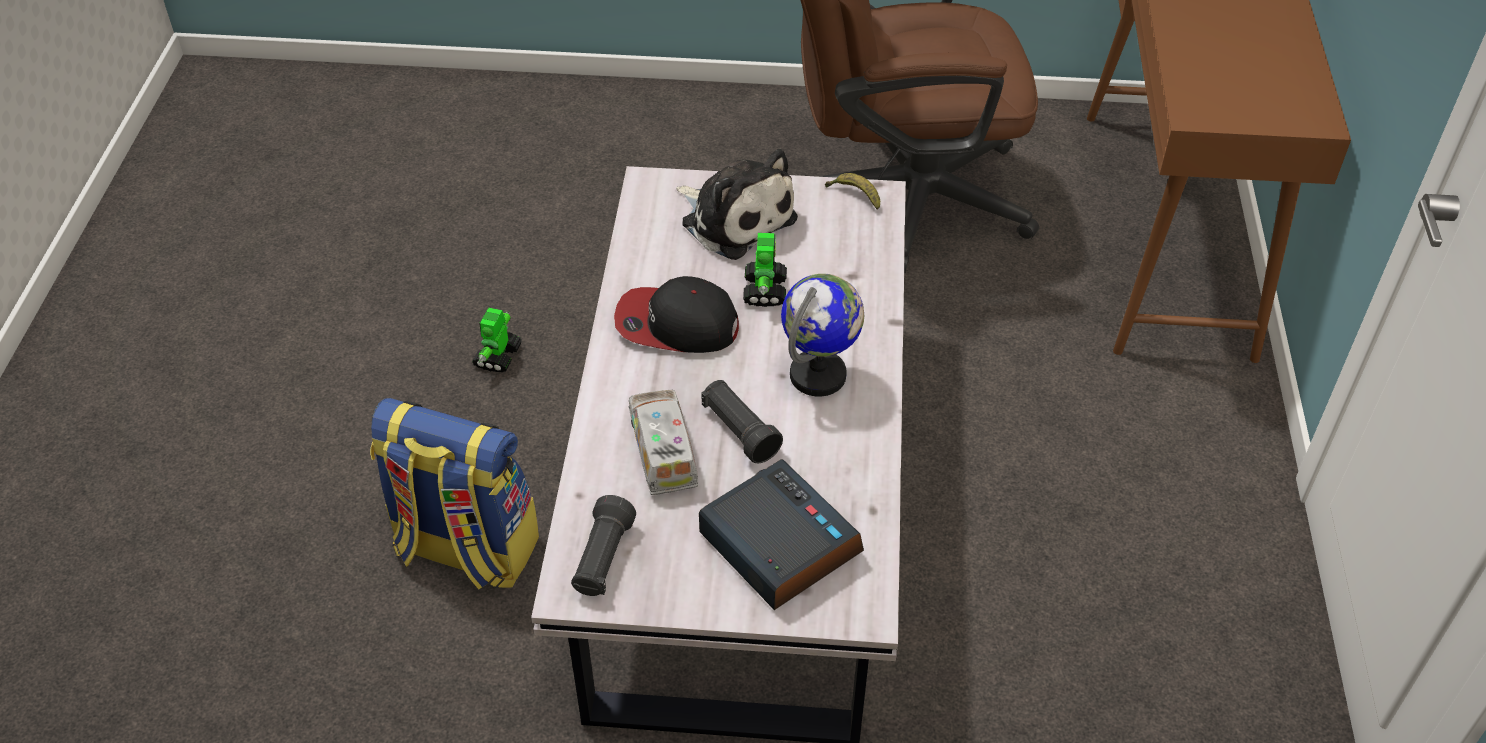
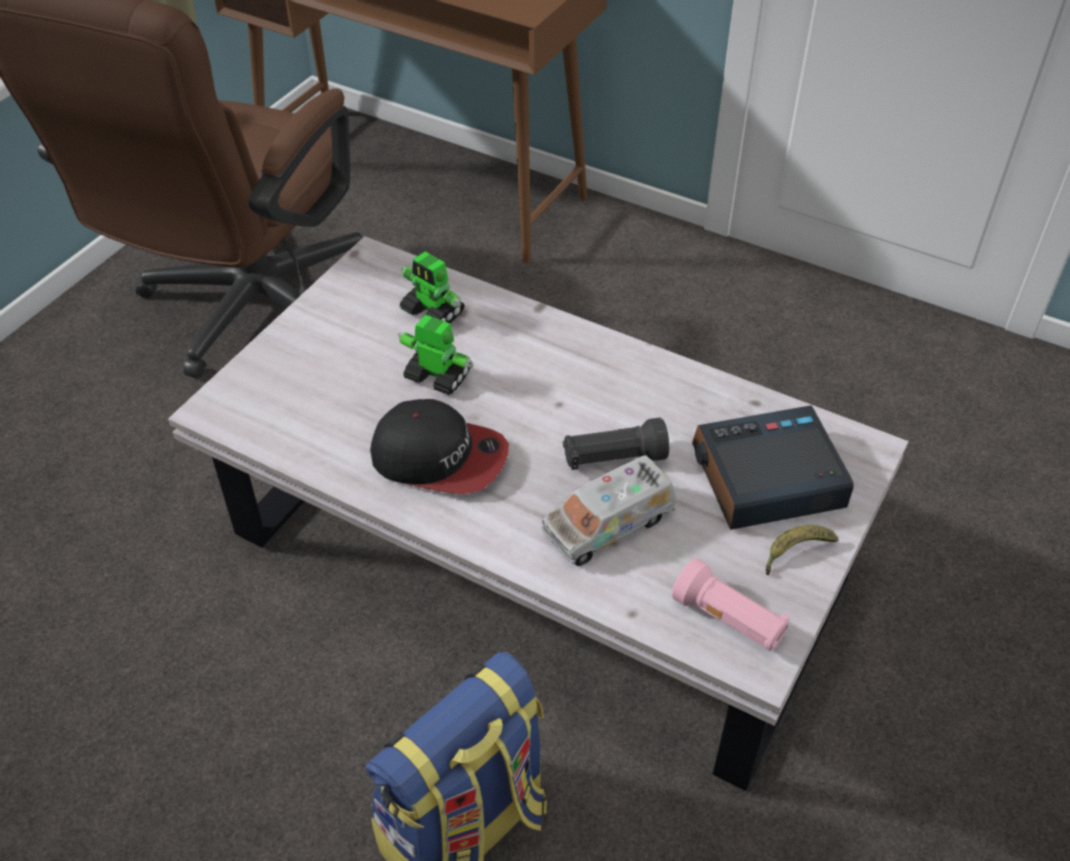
camera: 65 degrees left, 0 degrees up
(497, 357) = (205, 709): toy robot -> toy robot (433, 313)
(602, 559) = (728, 620): black flashlight -> pink flashlight
(663, 451) = (608, 525): toy truck -> toy truck turned 45 degrees counterclockwise
(676, 324) = (439, 457): cap -> cap turned 105 degrees counterclockwise
(735, 218) = (321, 363): plush toy -> none
(818, 375) = (574, 379): globe -> none
(855, 195) = (357, 272): banana -> banana (795, 553)

